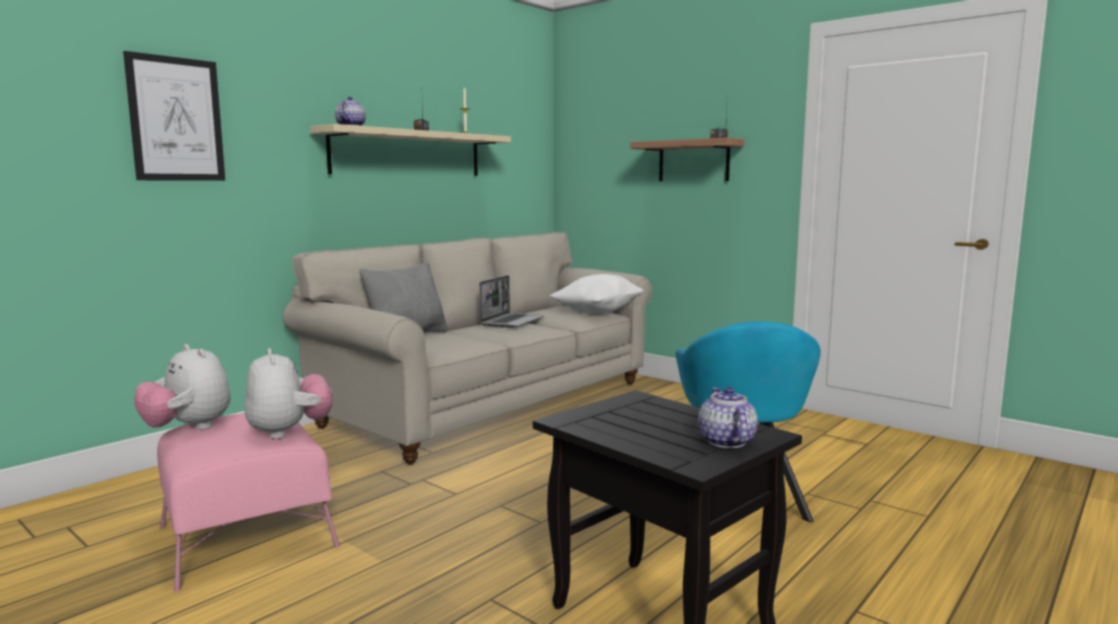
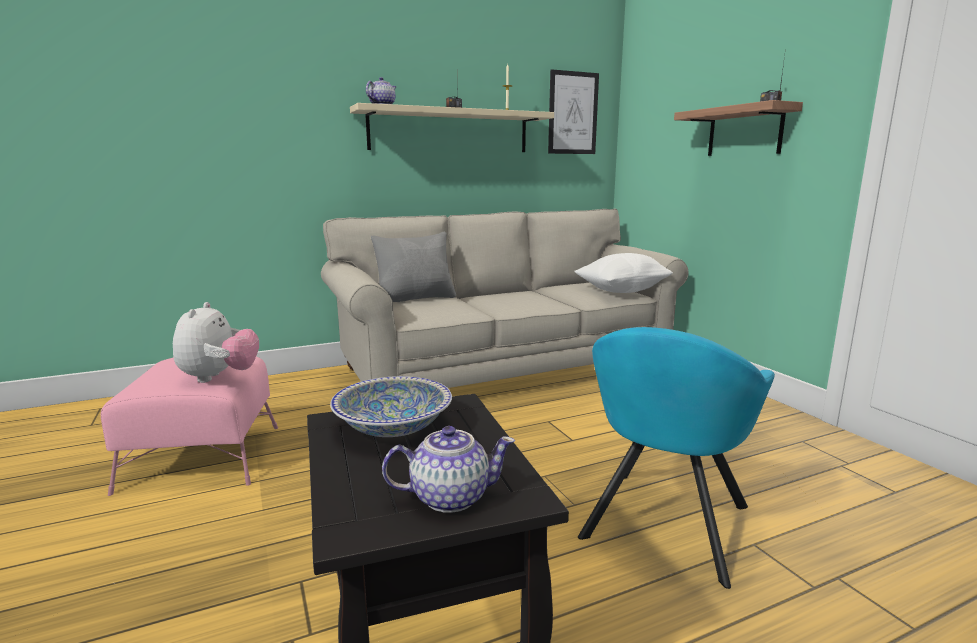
camera: 25 degrees right, 5 degrees up
(176, 119) = (227, 103): picture -> picture (573, 113)
(188, 428) = (165, 361): plush toy -> none
(512, 321) = (528, 293): laptop -> none
(617, 416) = (393, 427): none -> bowl
(726, 441) = (449, 497): teapot -> teapot turned 60 degrees clockwise

